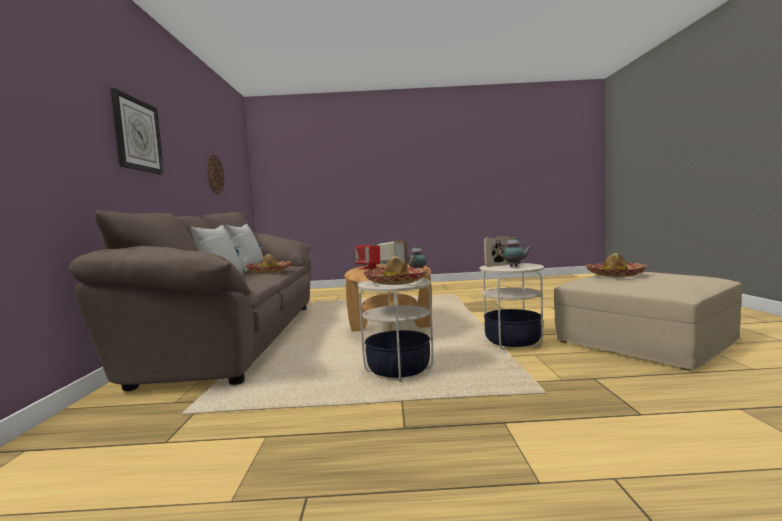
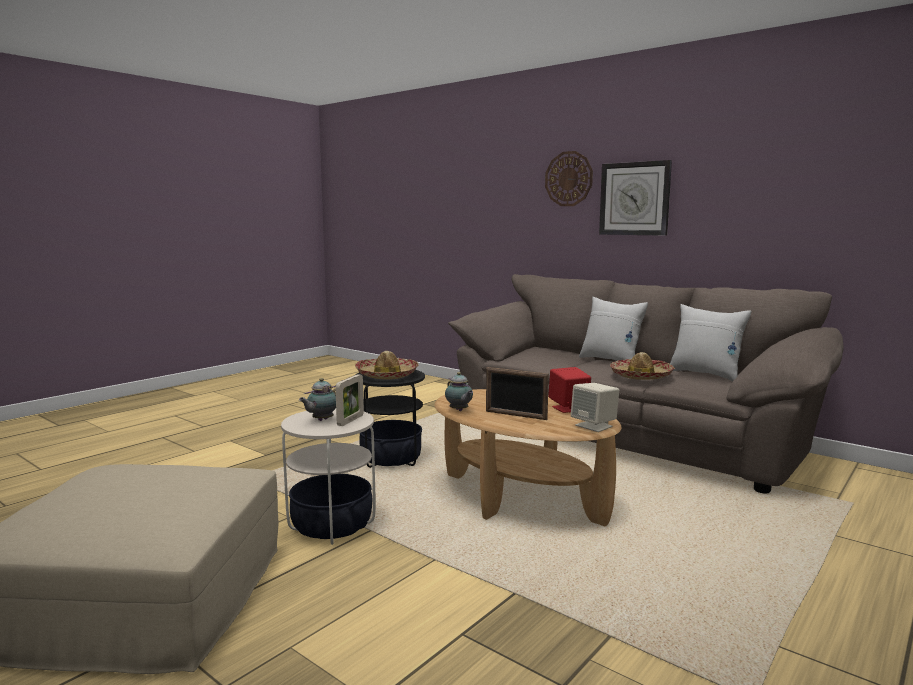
camera: 130 degrees right, 5 degrees up
(215, 174) = (851, 219): wall clock -> wall clock (568, 179)
(398, 371) = (391, 460): beige side table -> black side table
(615, 275) = (181, 489): hat -> none

